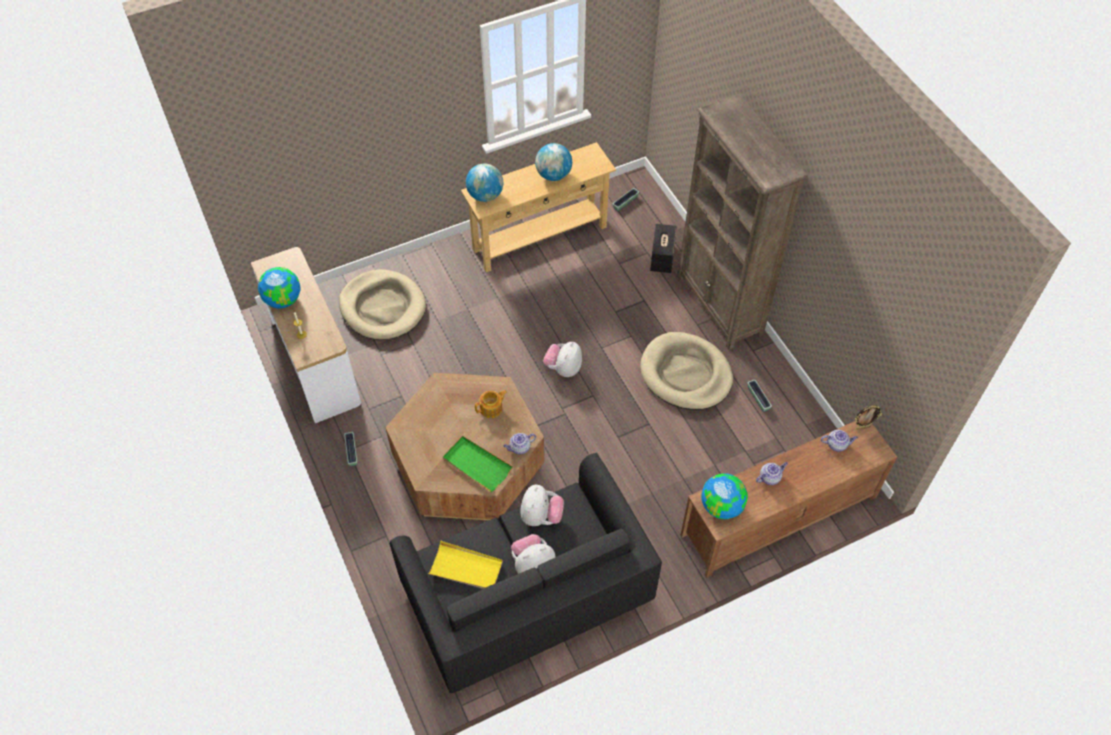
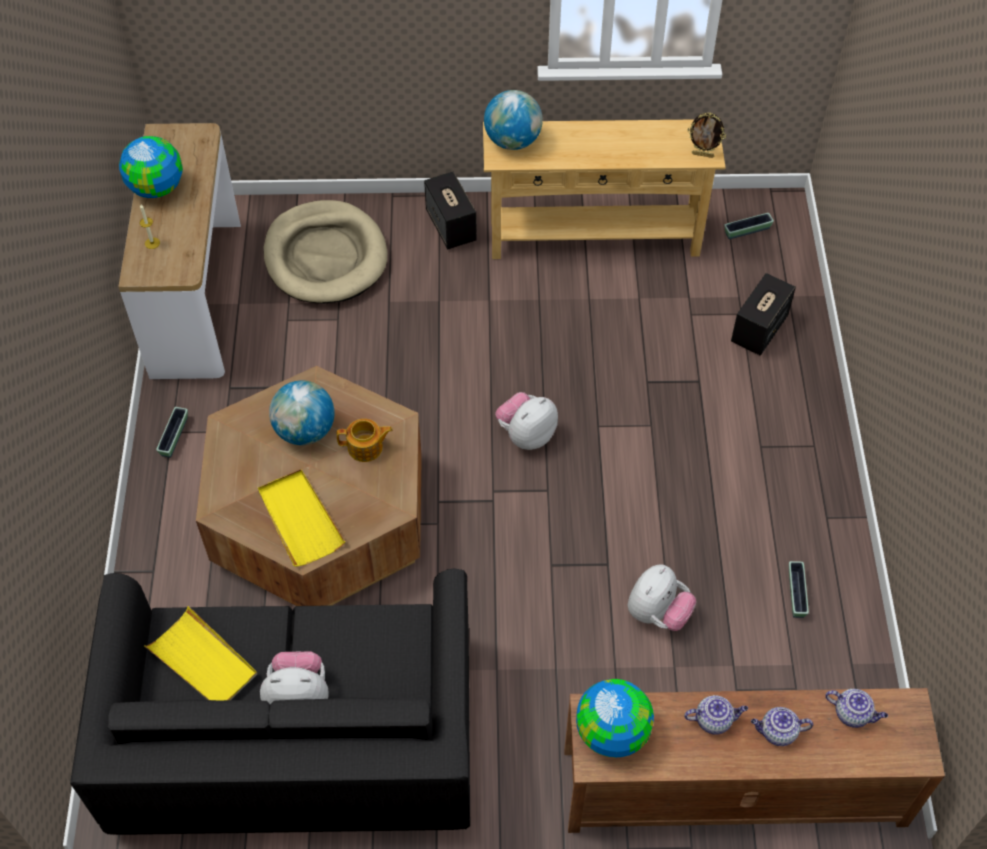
camera: 25 degrees right, 0 degrees up
(450, 261) = (451, 226): none -> speaker
(477, 465) = (299, 519): green tray -> yellow tray
(519, 448) = (373, 520): teapot -> teapot (777, 732)
(541, 516) = (350, 632): plush toy -> plush toy (657, 613)
(553, 175) = (627, 145): globe -> globe (305, 431)
(685, 374) = (703, 513): beige dog bed -> none
(719, 305) = (810, 431): brown bookcase -> none
(862, 427) = (910, 704): picture frame -> picture frame (703, 155)

